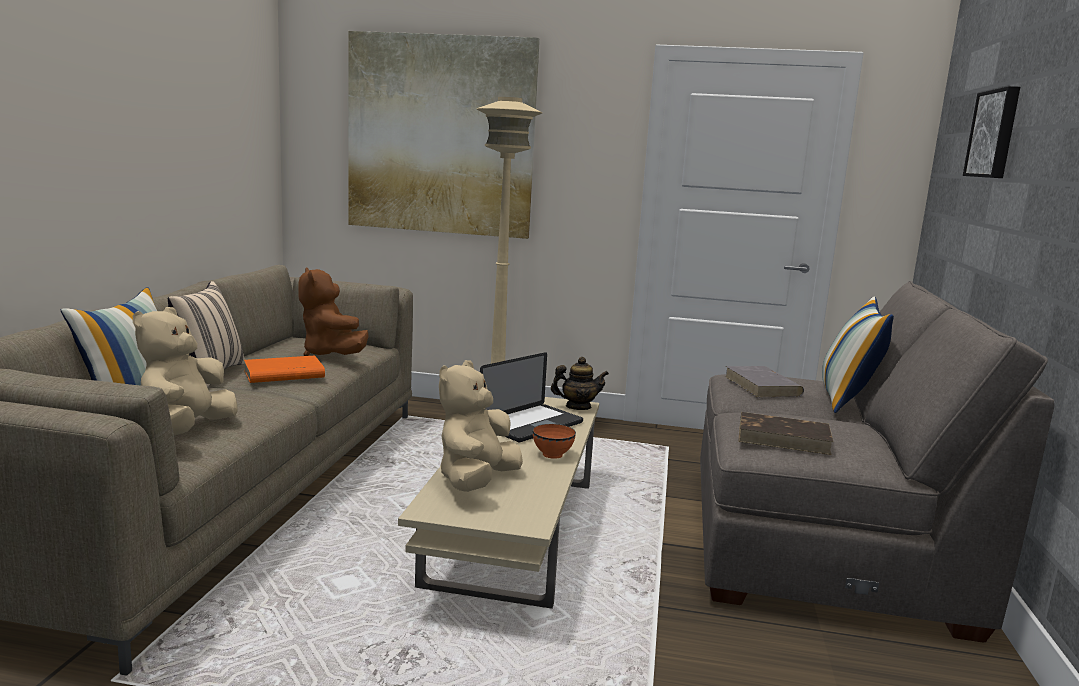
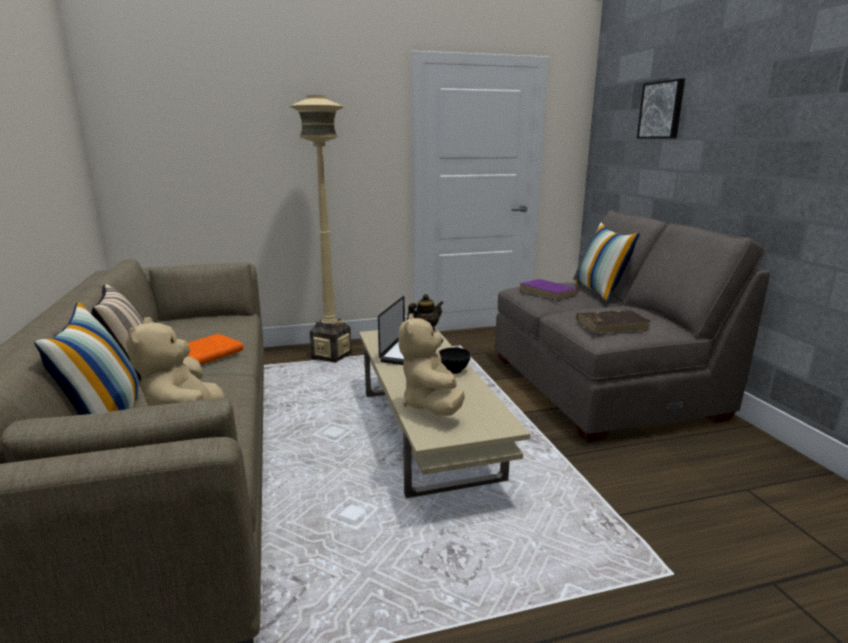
camera: 25 degrees left, 5 degrees up
(331, 355) = (219, 330): brown plush toy -> none
(441, 135) = (245, 130): picture -> none
(553, 454) = (454, 370): orange bowl -> black bowl
(762, 386) = (548, 292): grey book -> purple book

